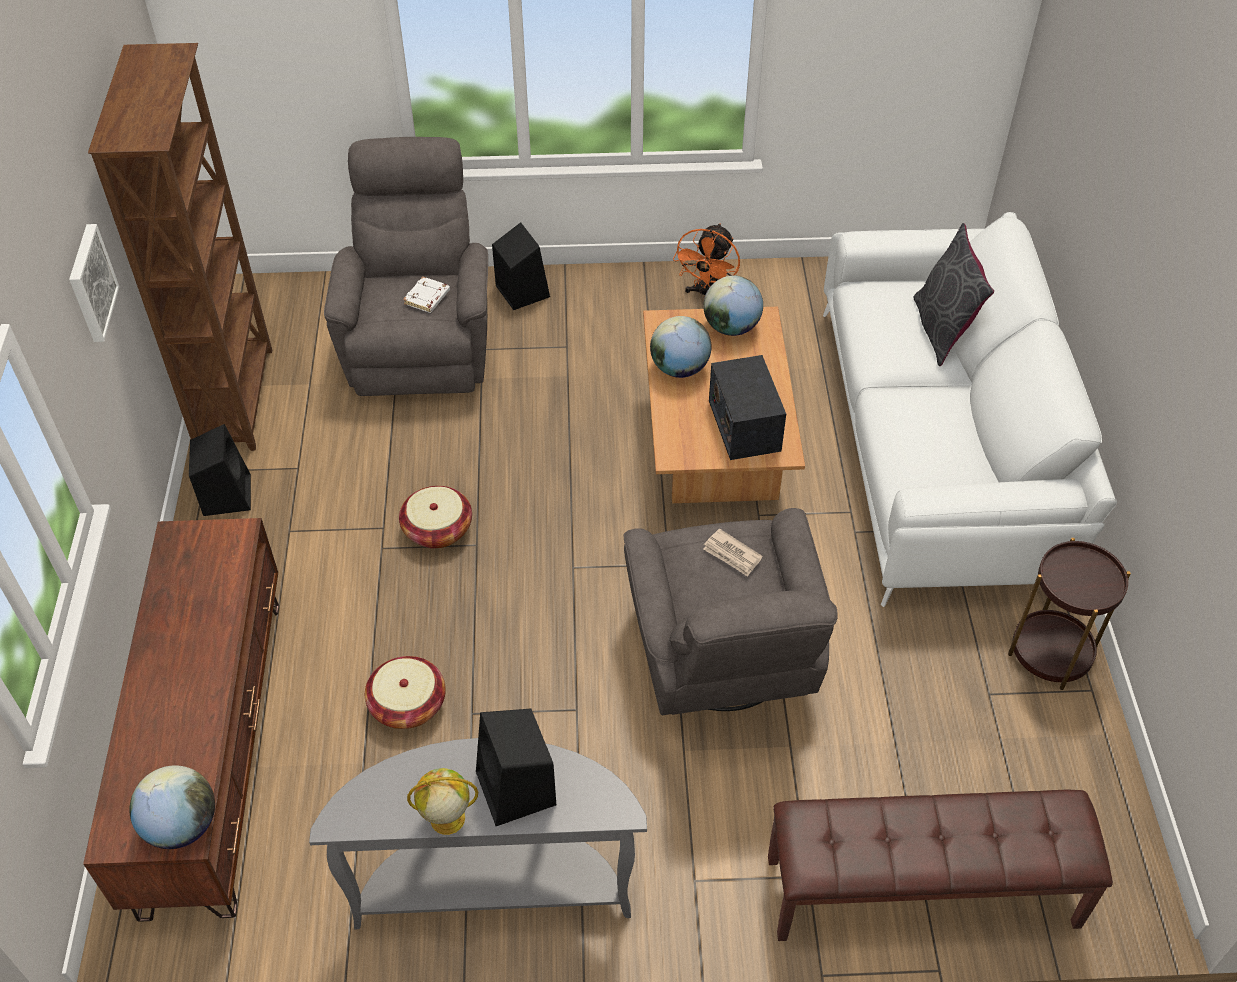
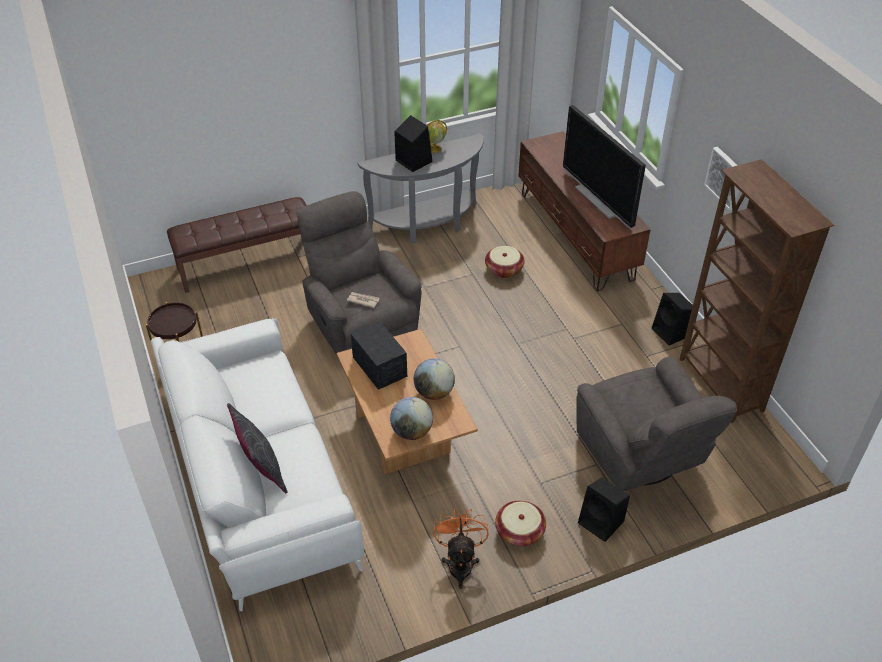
camera: 160 degrees right, 5 degrees down
(182, 825) = (538, 146): globe -> none
(187, 616) = (599, 200): none -> television
(427, 298) = (626, 401): white book -> none
(438, 529) = (544, 345): basket -> basket (519, 531)

